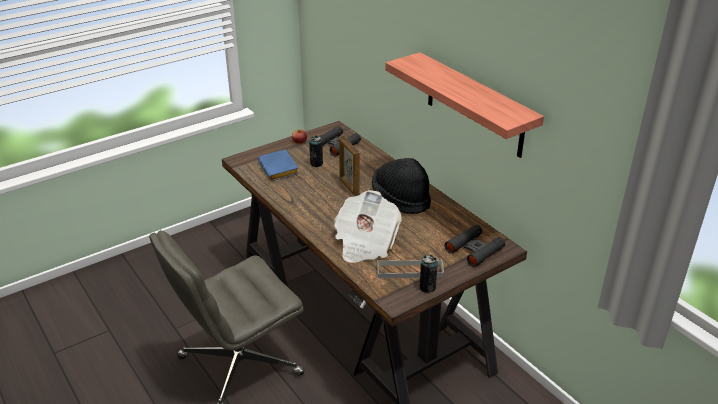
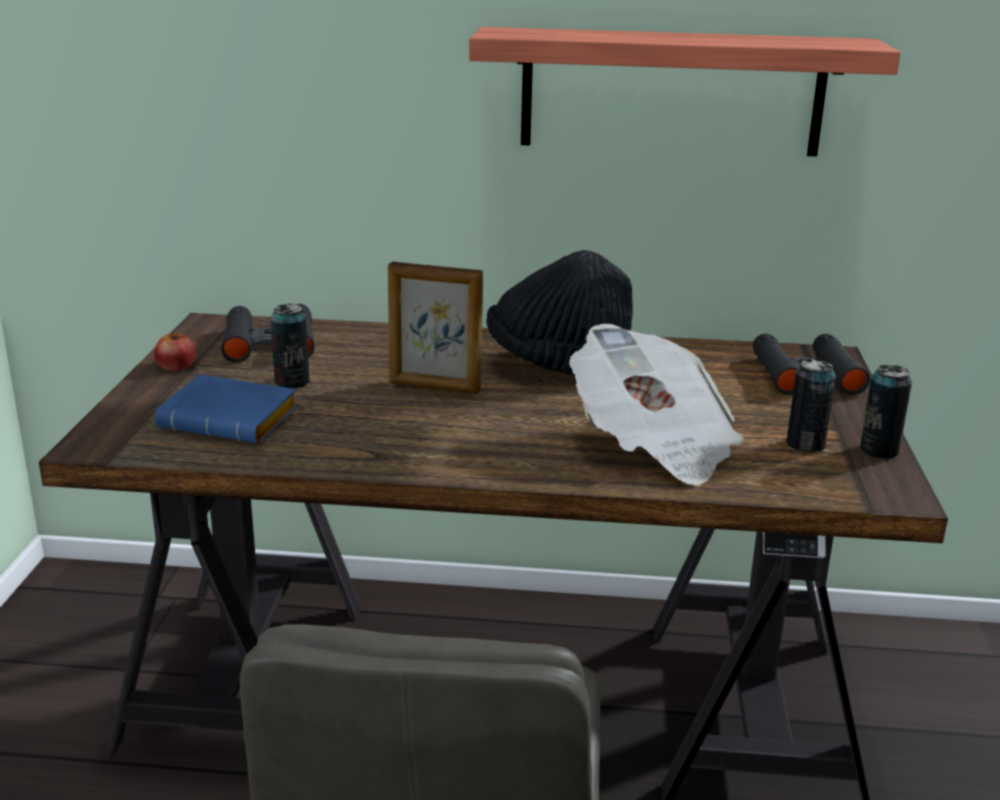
camera: 50 degrees left, 10 degrees down
(409, 271) = (805, 444): grey tray -> can

